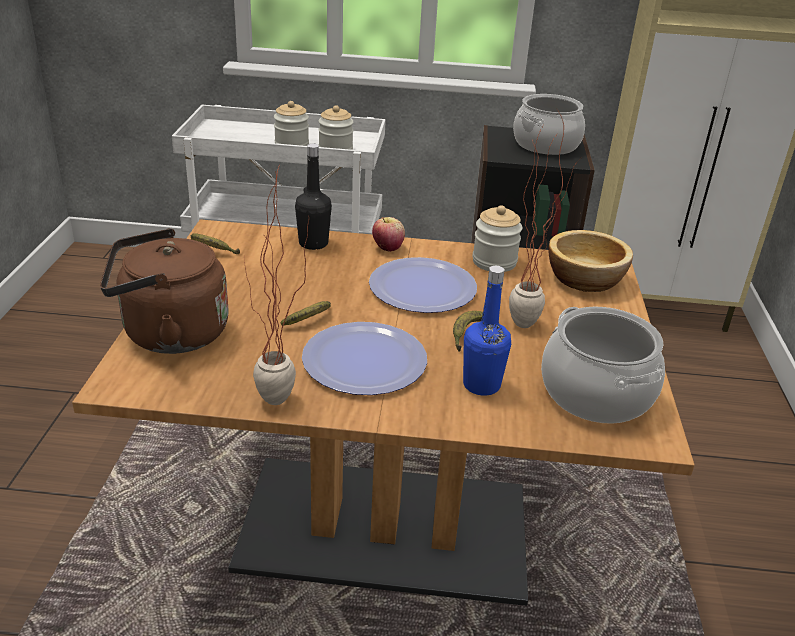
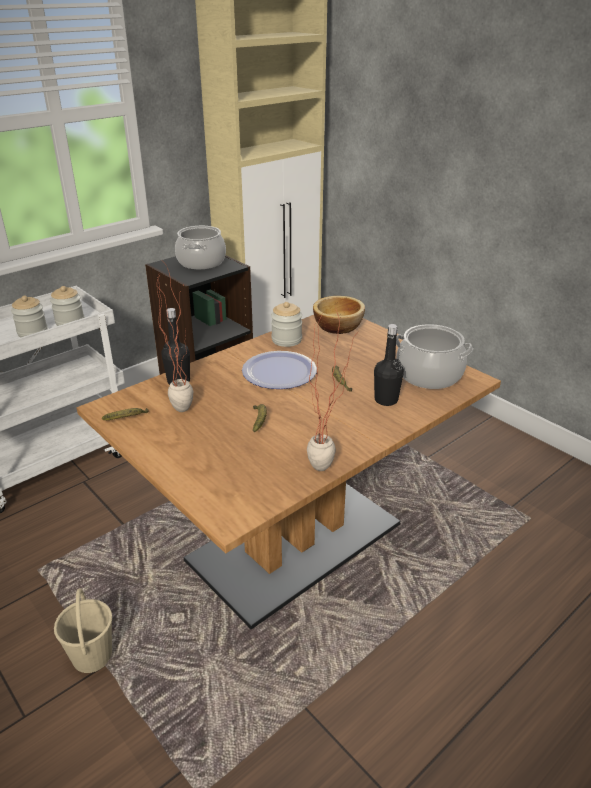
camera: 45 degrees left, 0 degrees up
(101, 482) = (92, 655): none -> beige bucket
(169, 334) = (202, 477): brown kettle -> none
(364, 360) = (321, 422): plate -> none
(388, 248) = (223, 361): apple -> none
(481, 385) = (386, 400): blue bottle -> black bottle
(529, 320) = (351, 359): potted plant -> potted plant (182, 405)

